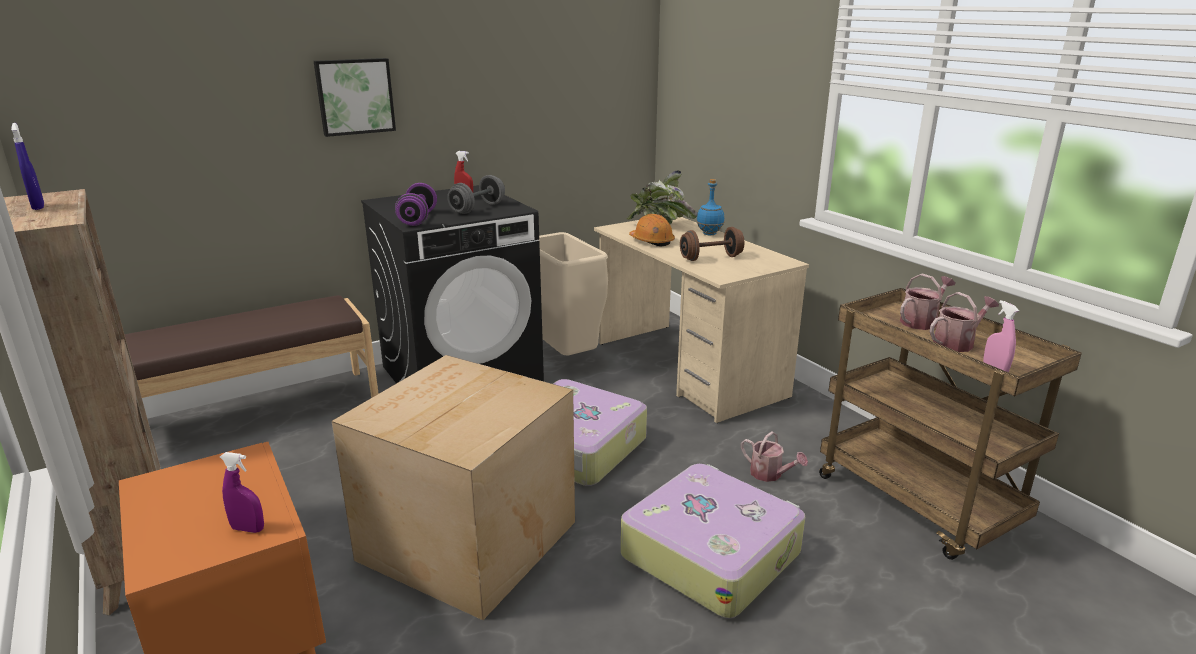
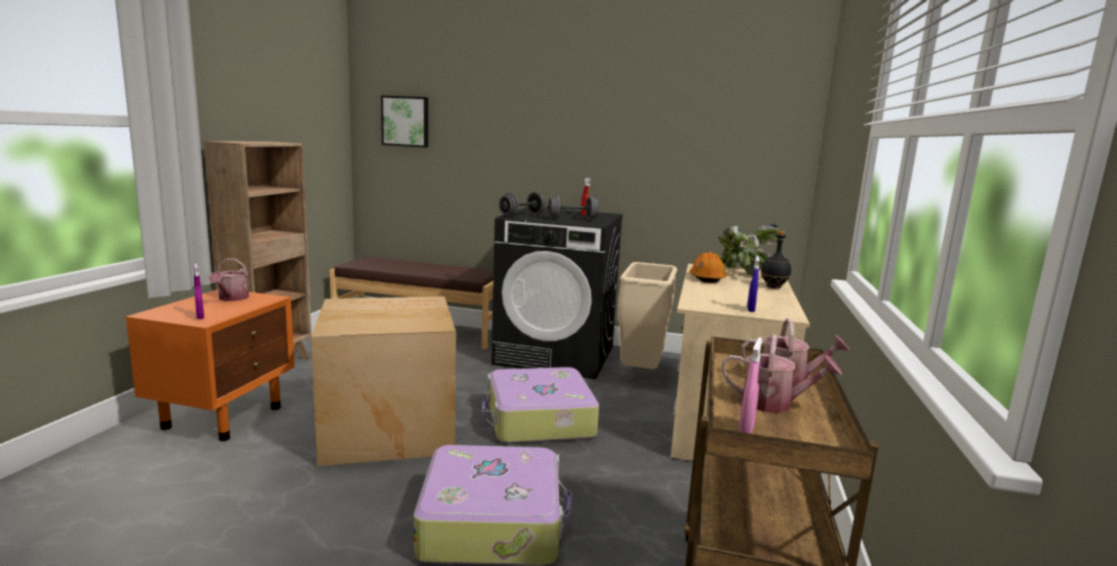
camera: 45 degrees right, 10 degrees down
(38, 207) = (260, 142): blue spray bottle -> blue spray bottle (750, 309)
(355, 96) = (535, 132): picture -> picture (406, 121)
(418, 219) = (522, 216): purple dumbbell -> grey dumbbell
(710, 234) = (774, 287): blue bottle -> black bottle
(711, 258) = (723, 296): brown dumbbell -> none
(770, 474) = (643, 510): watering can -> watering can (231, 298)

